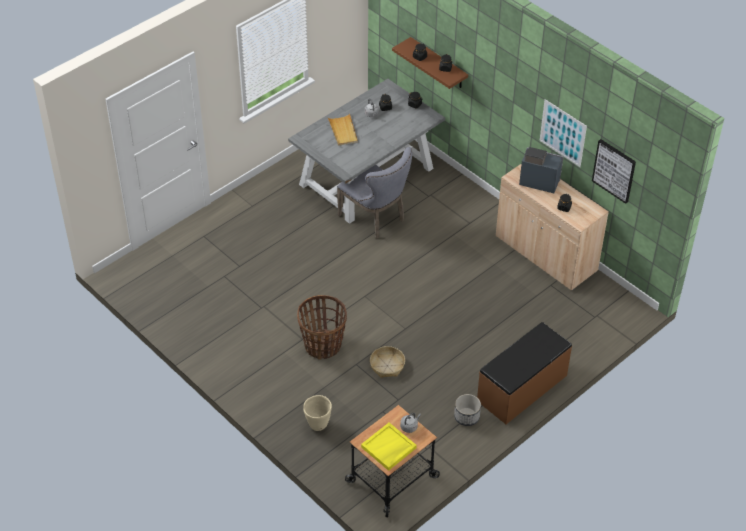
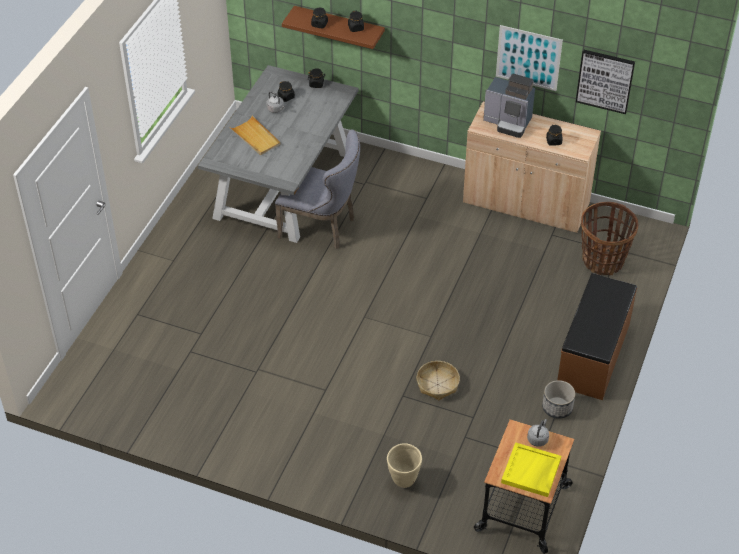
camera: 25 degrees left, 0 degrees up
(323, 345) = (353, 388): basket -> basket (603, 260)
(538, 181) = (508, 122): coffee machine -> coffee machine turned 150 degrees counterclockwise

